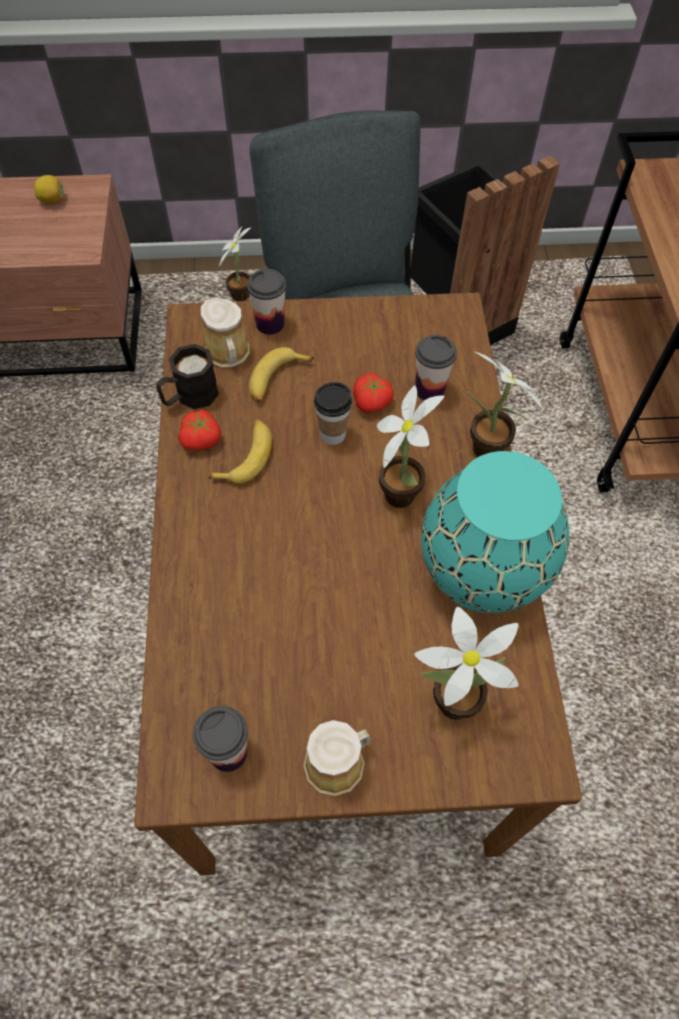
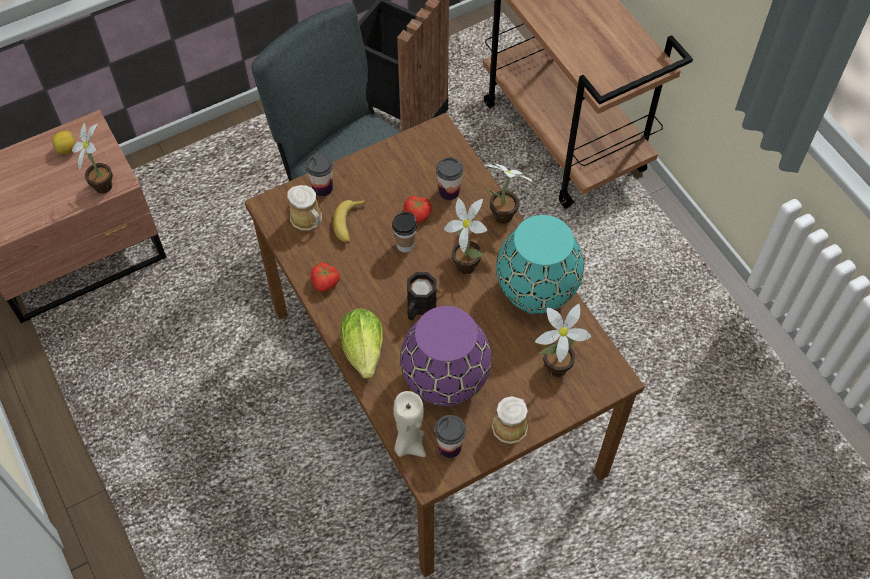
camera: 25 degrees left, 0 degrees up
(174, 717) = (408, 443): none -> beige candle
(189, 397) = (300, 258): black mug -> black mug (419, 307)
(191, 557) = (364, 354): none -> lettuce
(242, 294) = (216, 159): potted plant -> potted plant (104, 183)
(246, 456) = (360, 281): banana -> none
(277, 646) = (444, 381): none -> purple vase

